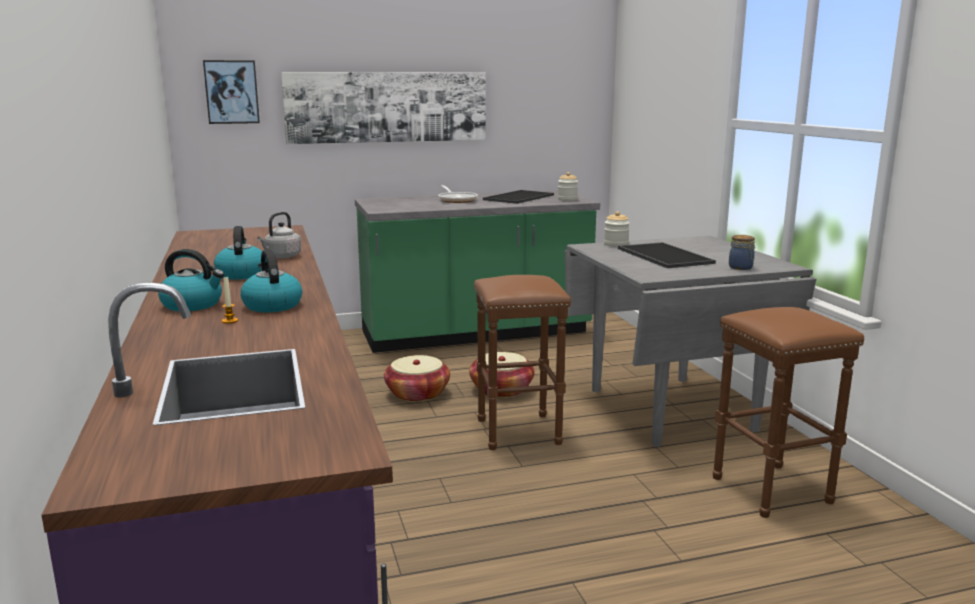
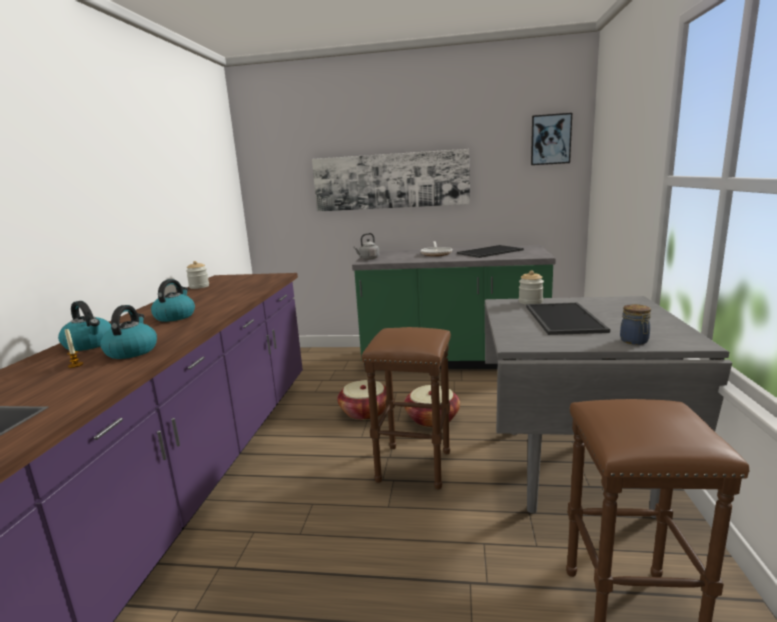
camera: 25 degrees right, 0 degrees up
(231, 92) = (280, 175): picture -> picture (550, 139)
(281, 257) = (230, 301): grey kettle -> grey kettle (368, 259)
(567, 199) = (529, 254): jar -> jar (199, 286)

